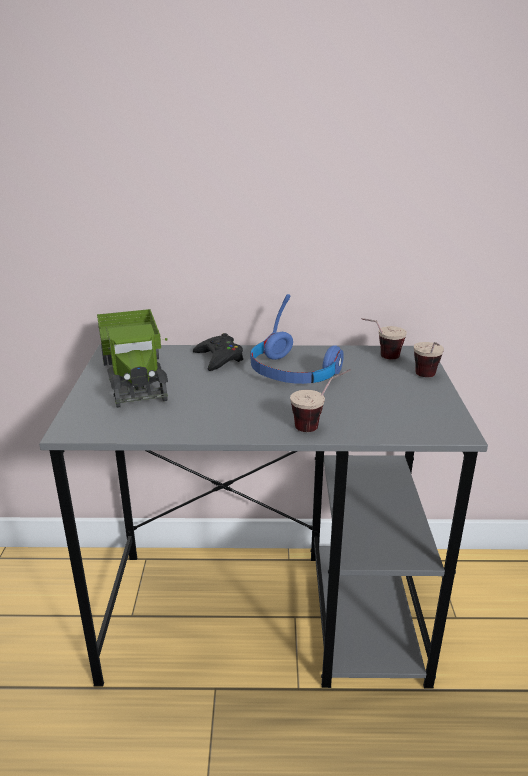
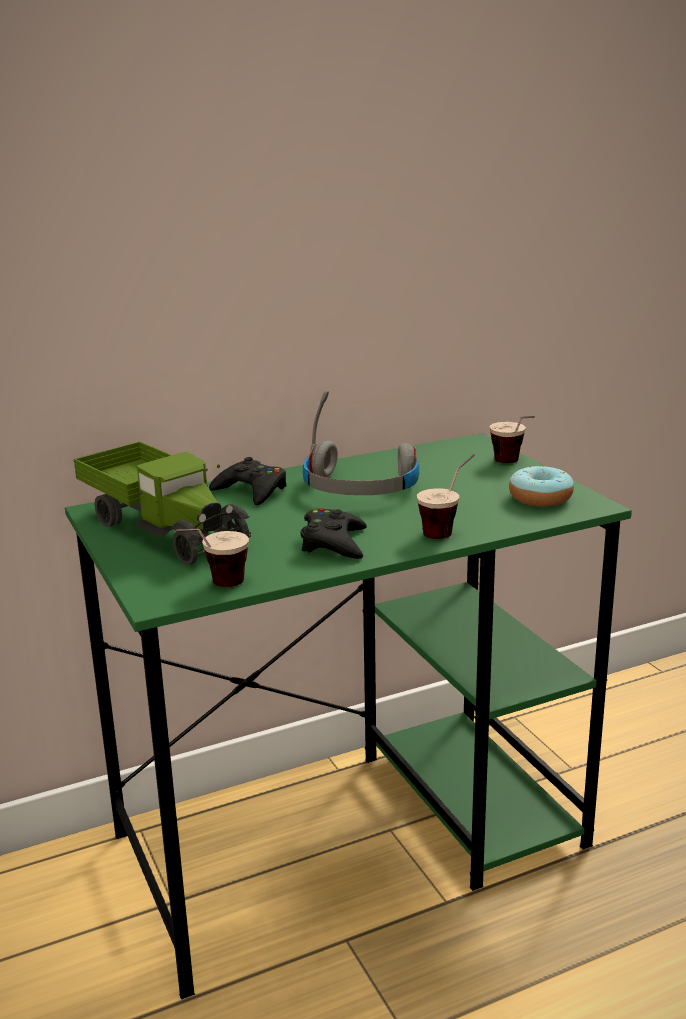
camera: 25 degrees left, 5 degrees down
(226, 414) = (334, 543): none -> black game controller
(267, 615) = (354, 839): grey desk -> green desk
(293, 372) = (361, 487): blue headphones -> grey headphones
(380, 358) = (442, 454): cup -> cup (214, 588)
(419, 414) = (540, 498): none -> donut

